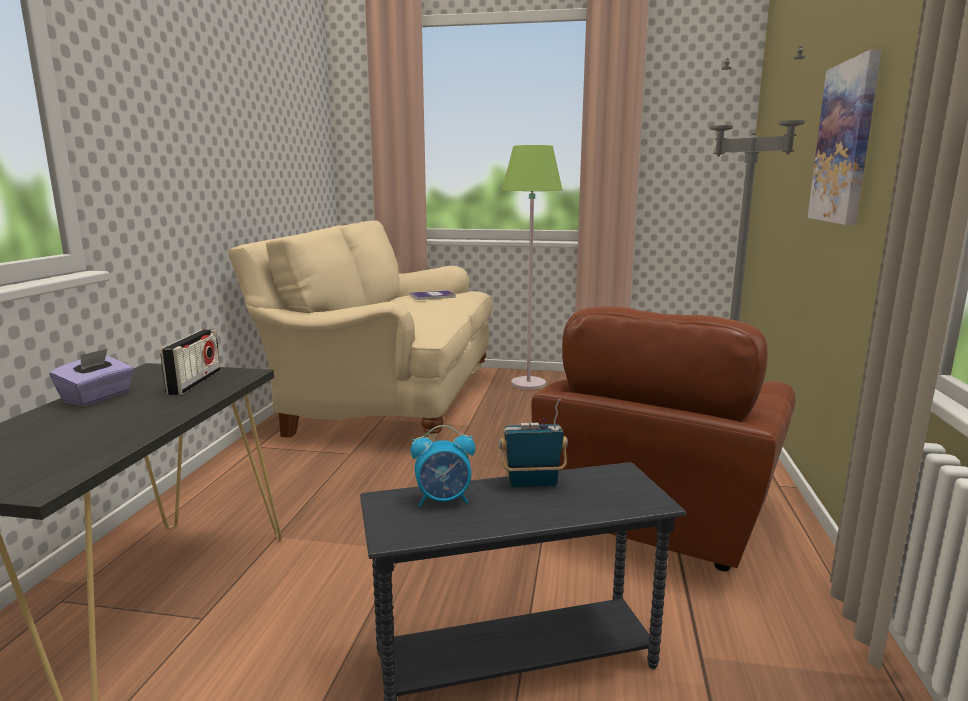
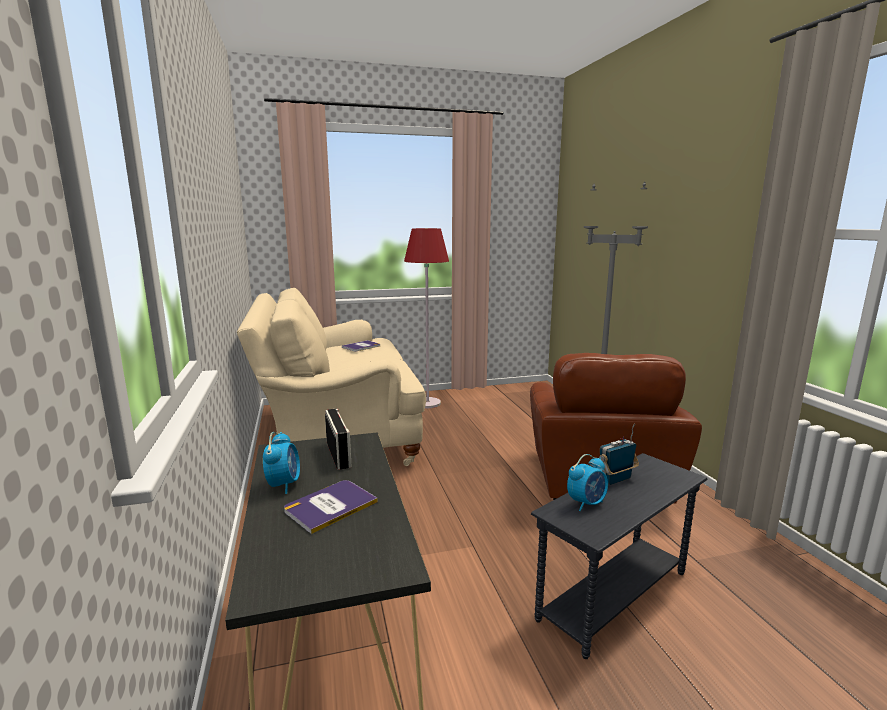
camera: 25 degrees left, 0 degrees up
(95, 422) = (330, 506): none -> book
(97, 397) = (284, 484): purple tissue box -> alarm clock
(528, 384) = (428, 403): green floor lamp -> red floor lamp
(845, 143) = (671, 240): picture -> none

